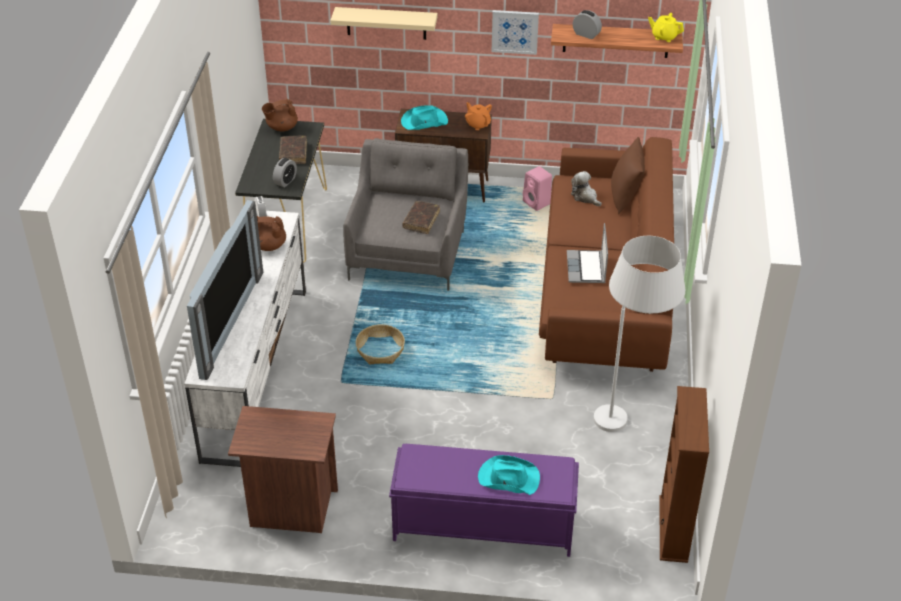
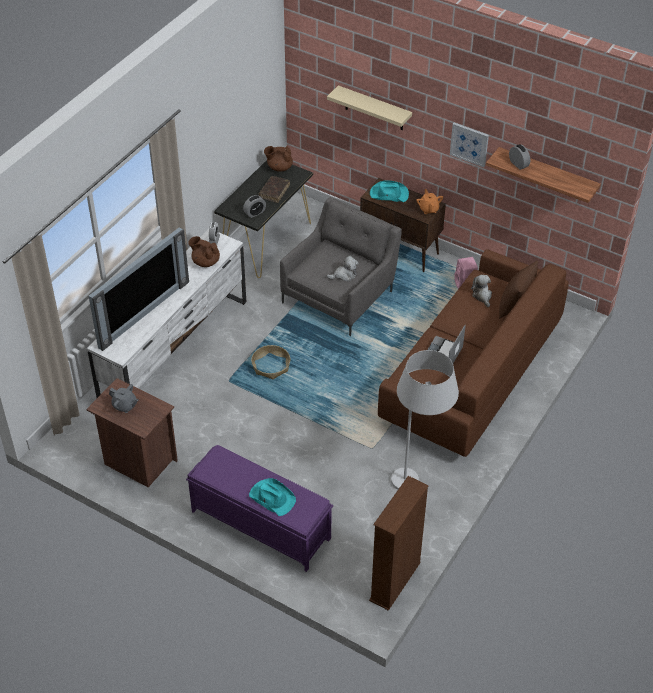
camera: 25 degrees right, 5 degrees up
(274, 433) = (125, 406): none -> grey teapot
(421, 221) = (344, 275): brown book -> plush toy
(664, 37) = (581, 184): yellow teapot -> none

